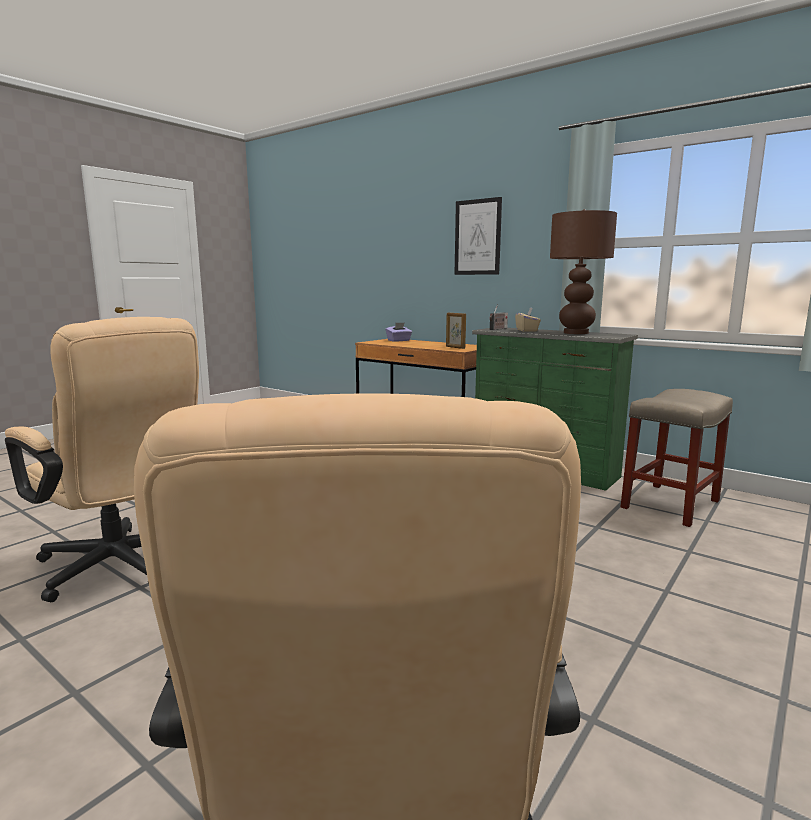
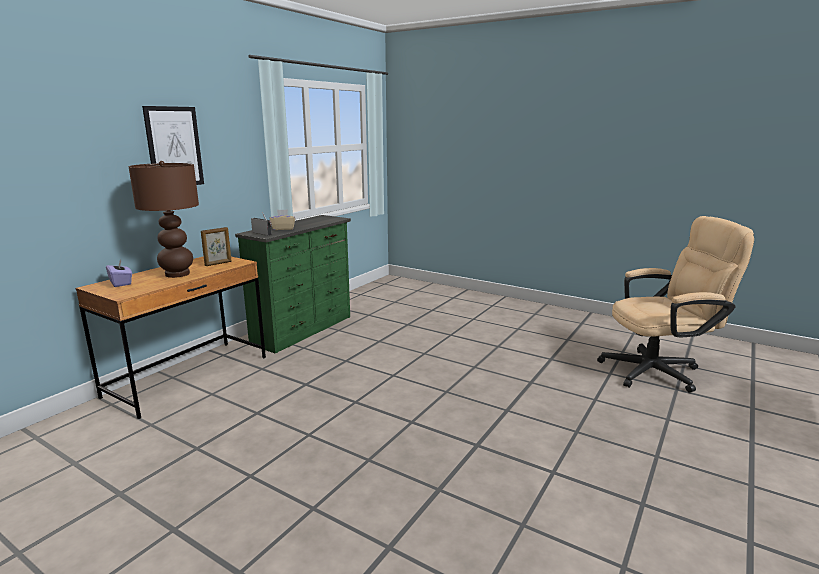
camera: 95 degrees left, 5 degrees up
(124, 568) = (532, 493): beige office chair -> none
(575, 333) = (309, 222): brown table lamp -> brown table lamp (177, 274)
(670, 503) = (372, 305): beige stool -> none

